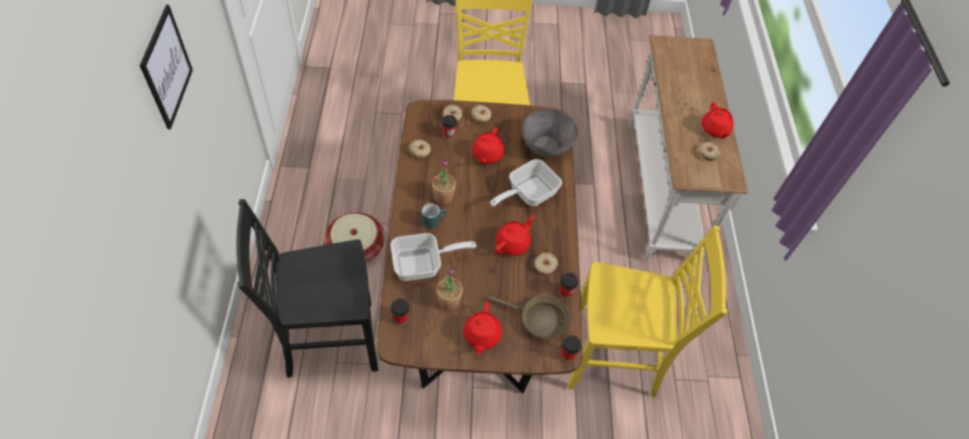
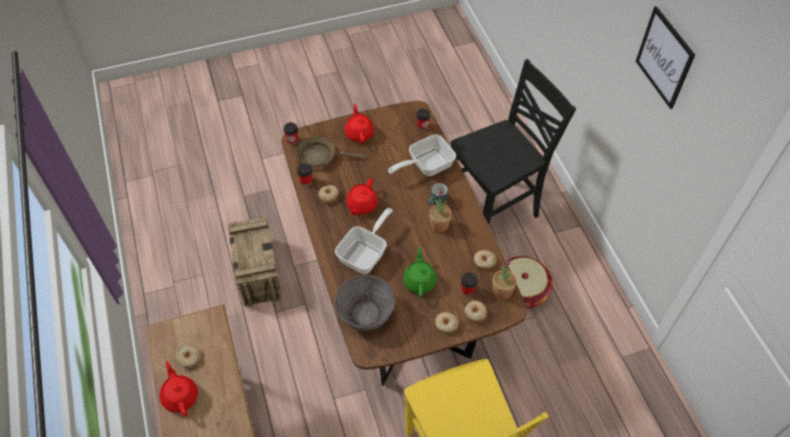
camera: 165 degrees right, 0 degrees up
(449, 301) = (393, 147): potted plant -> potted plant (502, 291)
(487, 155) = (419, 281): red teapot -> green teapot
(614, 360) = (257, 272): yellow chair -> crate

